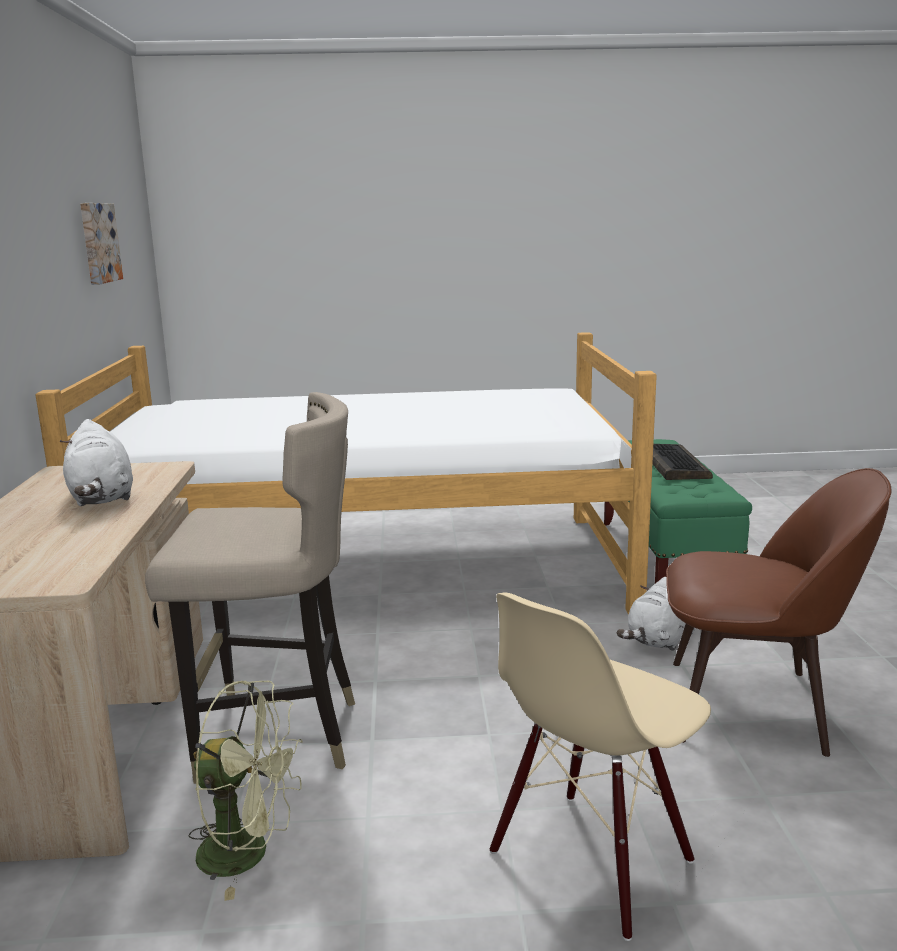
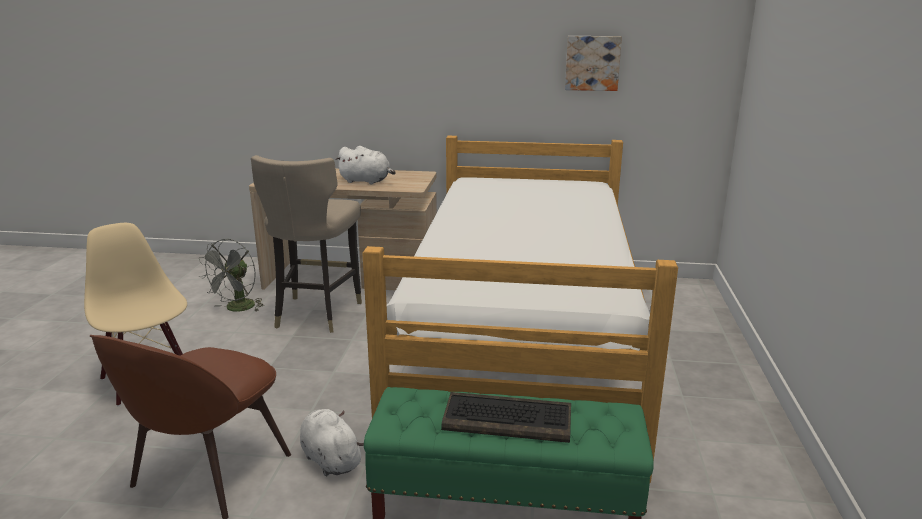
camera: 100 degrees right, 5 degrees up
(101, 498) = (367, 181): white plush toy -> white plush toy turned 150 degrees counterclockwise
(249, 853) = (237, 309): green fan -> grey fan

